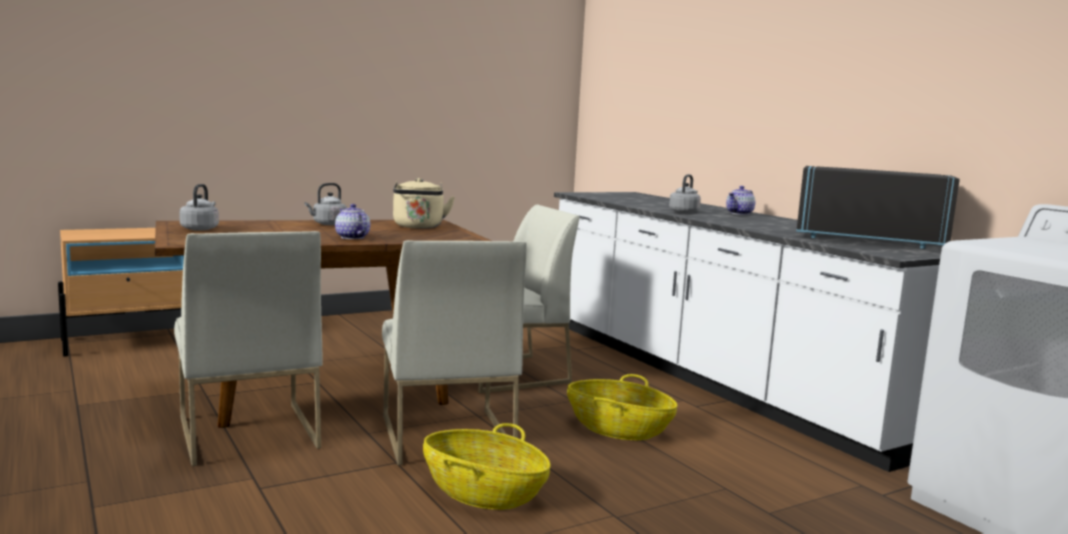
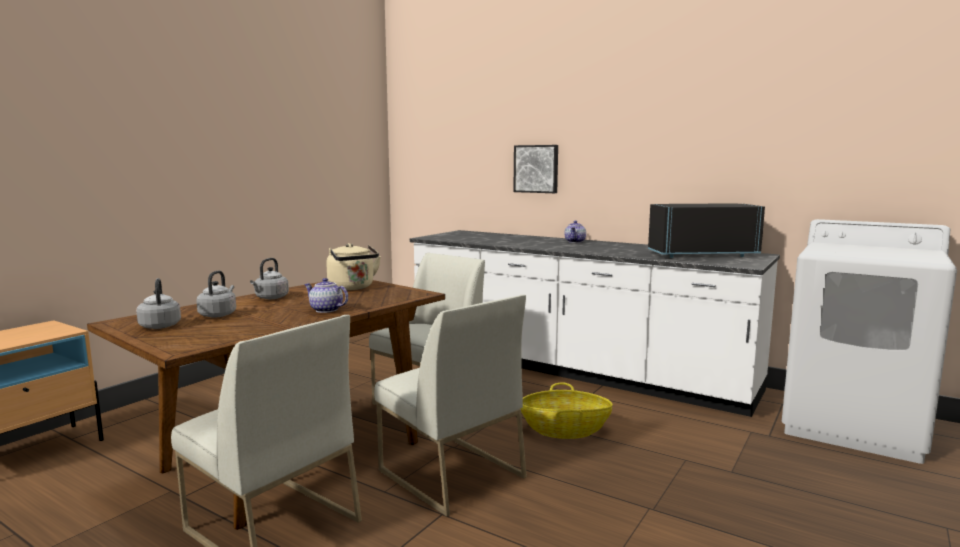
camera: 25 degrees left, 0 degrees up
(483, 493) = (541, 521): basket -> none
(684, 212) = (542, 245): grey kettle -> grey kettle (219, 314)
(720, 118) = (536, 169): none -> picture

